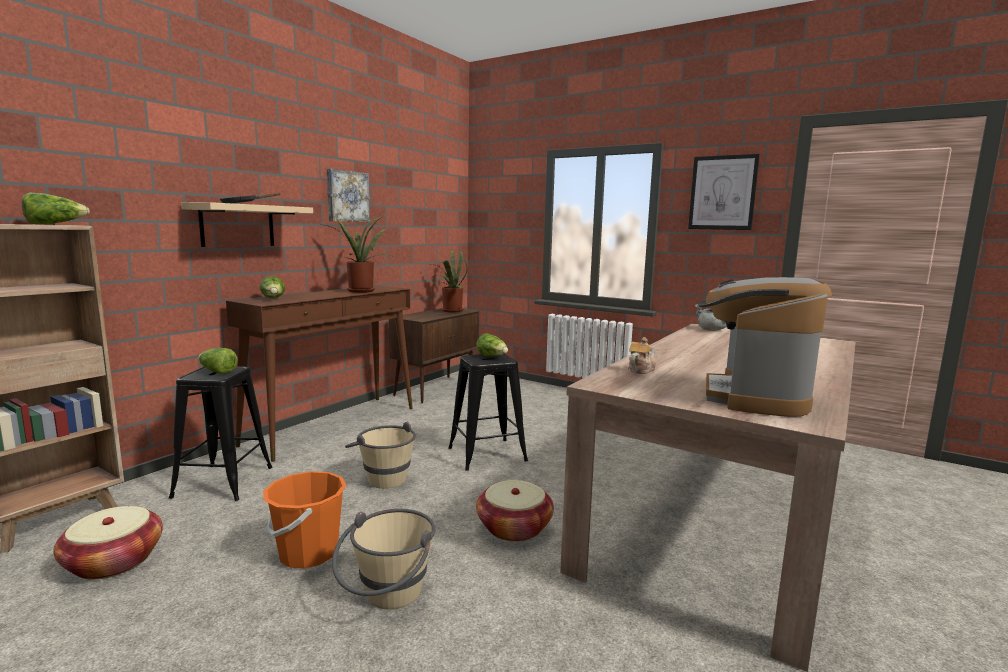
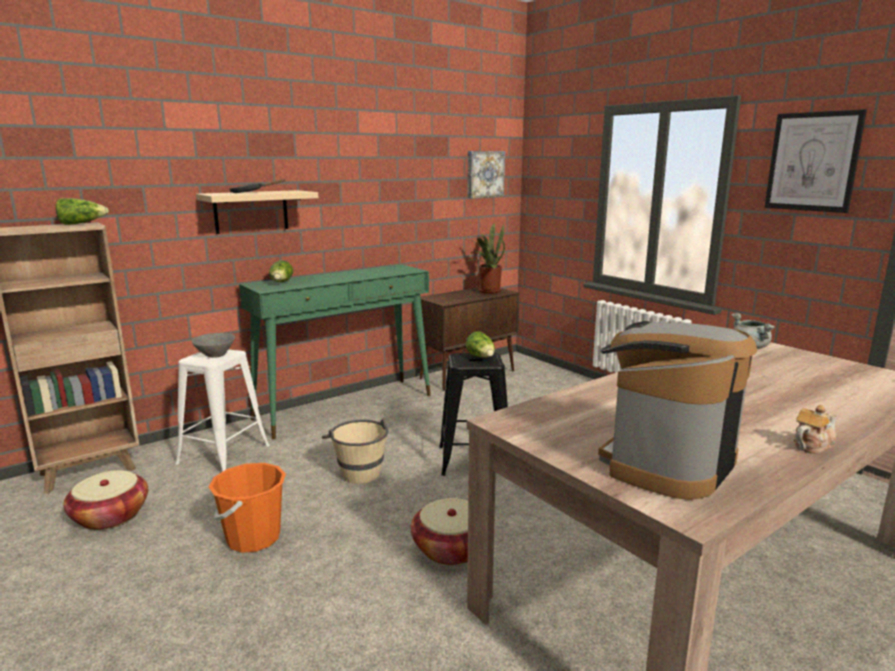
camera: 20 degrees right, 5 degrees up
(217, 372) = (215, 355): lettuce -> grey bowl
(223, 482) = (223, 455): black stool -> white stool
(334, 425) = (346, 406): brown console table -> green console table
(347, 196) = (368, 173): picture -> picture (484, 174)
(361, 291) = (375, 273): potted plant -> none
(387, 599) = (293, 598): beige bucket -> none
(640, 370) = (576, 405): teapot -> teapot (811, 445)

